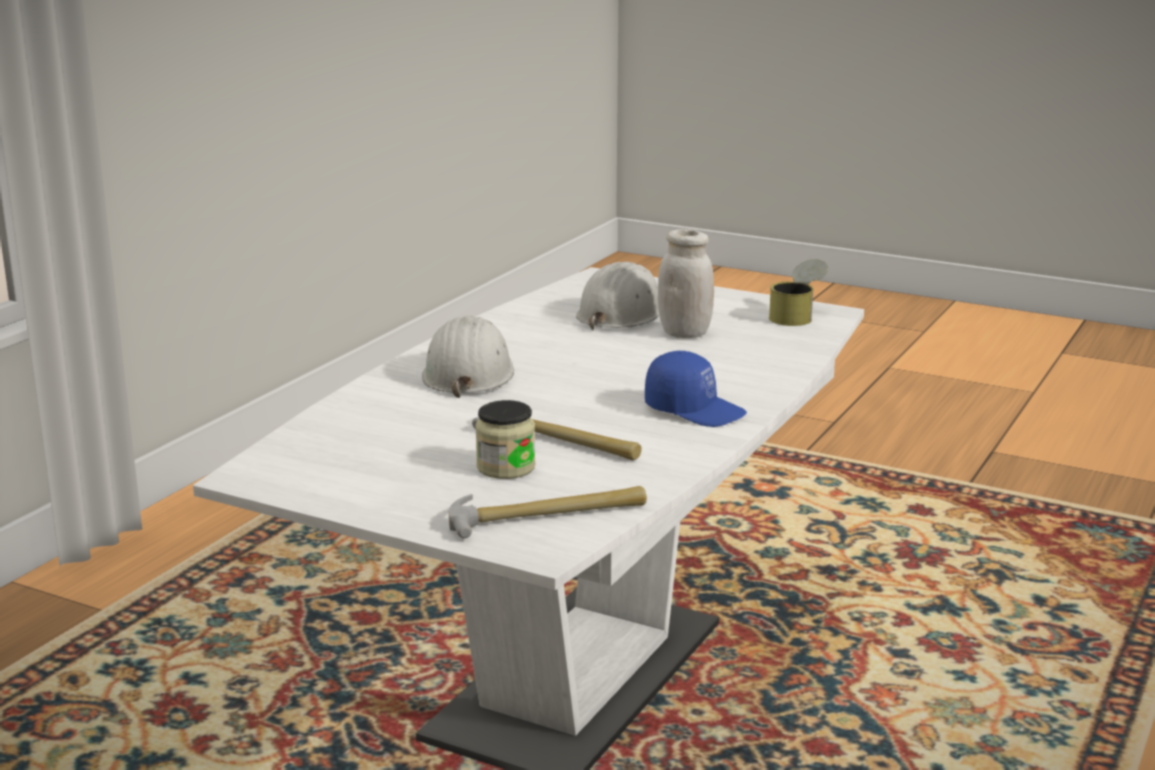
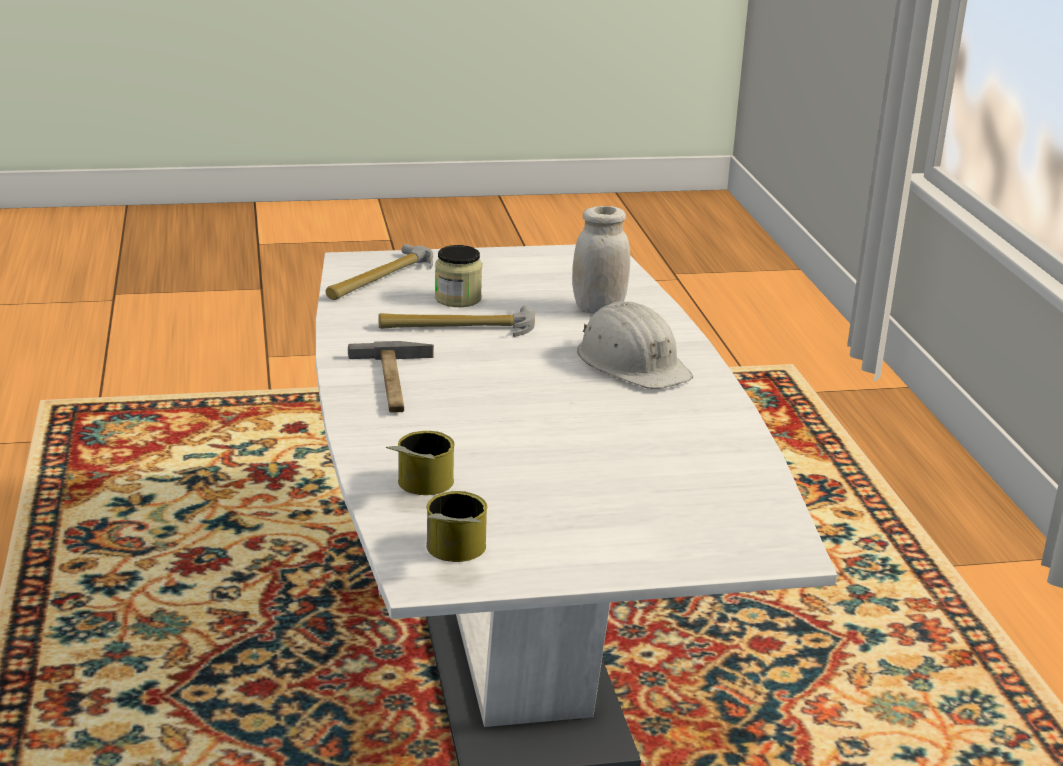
camera: 140 degrees right, 5 degrees up
(622, 314) = (644, 488): white hard hat -> none
(684, 333) = (536, 478): white jar -> white jar (598, 309)
(695, 410) = (395, 383): blue cap -> hammer
(776, 346) = (418, 489): none -> can

